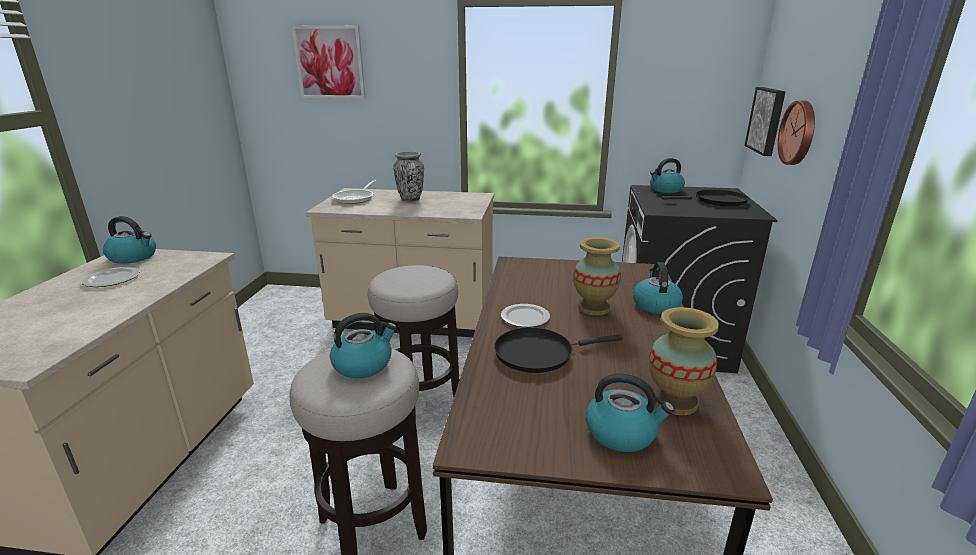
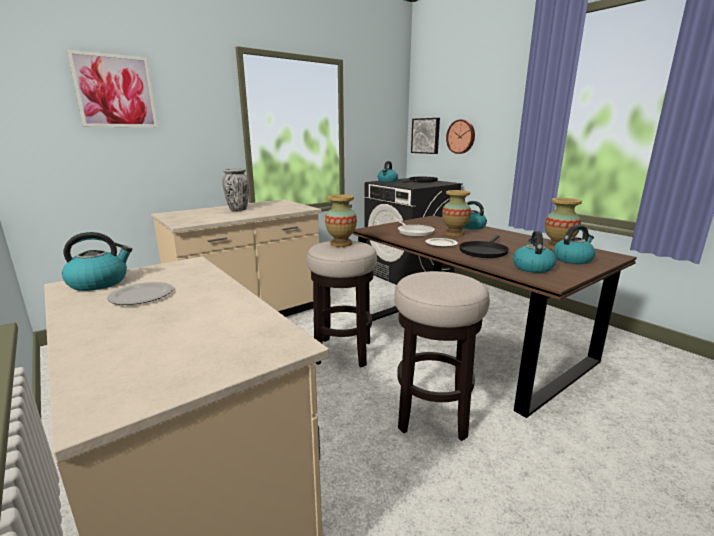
camera: 45 degrees left, 5 degrees down
(356, 198) = (189, 215): frying pan -> frying pan (413, 232)
(363, 364) = (440, 278): kettle -> kettle (532, 267)
(417, 274) = (341, 244): none -> vase

